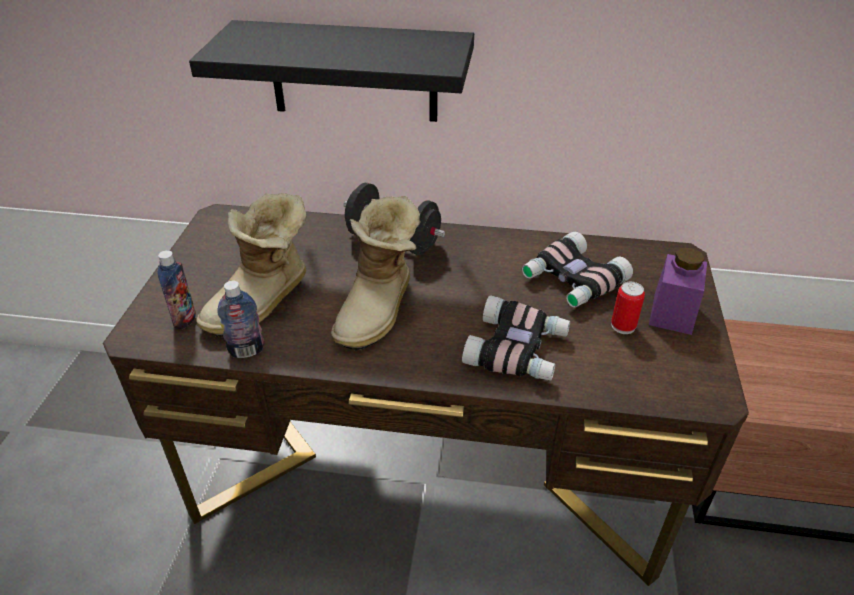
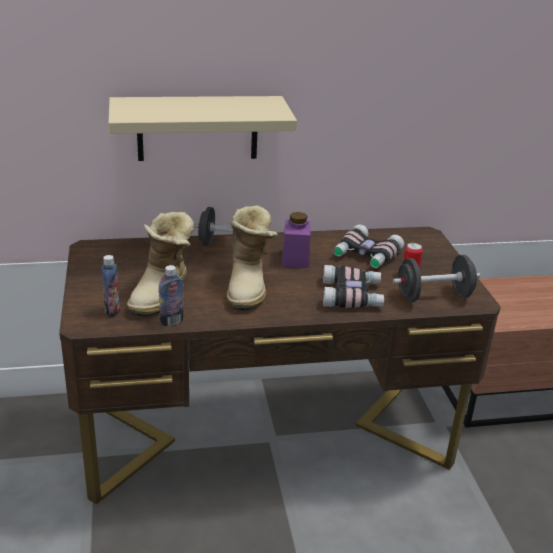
camera: 20 degrees left, 10 degrees down
(353, 72) = (197, 128): black shelf -> beige shelf
(643, 373) = (433, 296): none -> black dumbbell
(672, 313) = (435, 264): purple jar -> purple jar (295, 258)

